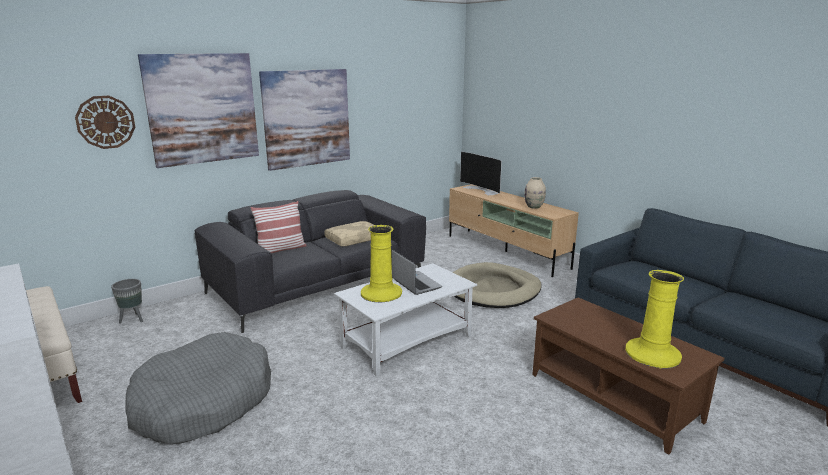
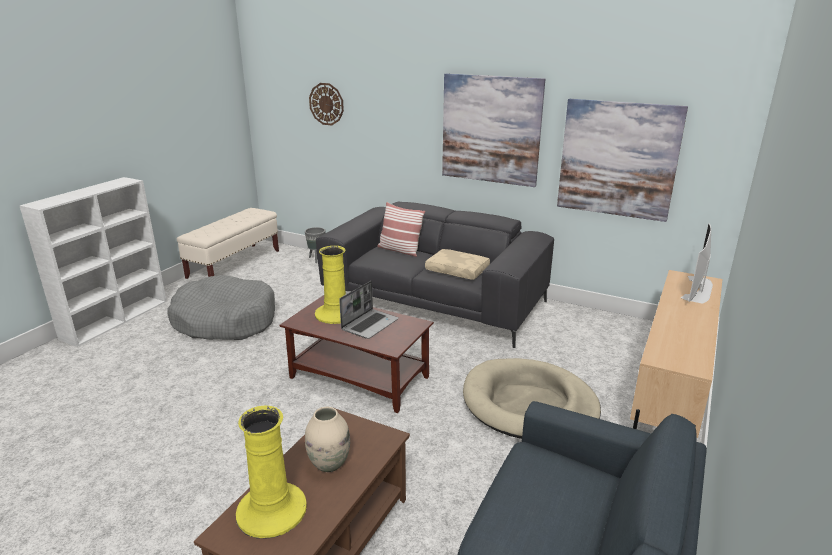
camera: 65 degrees right, 5 degrees up
(202, 109) = (393, 104): picture -> picture (617, 159)
(407, 341) = (360, 377): white coffee table -> brown coffee table
(534, 207) = (679, 339): beige vase -> beige vase (329, 464)

